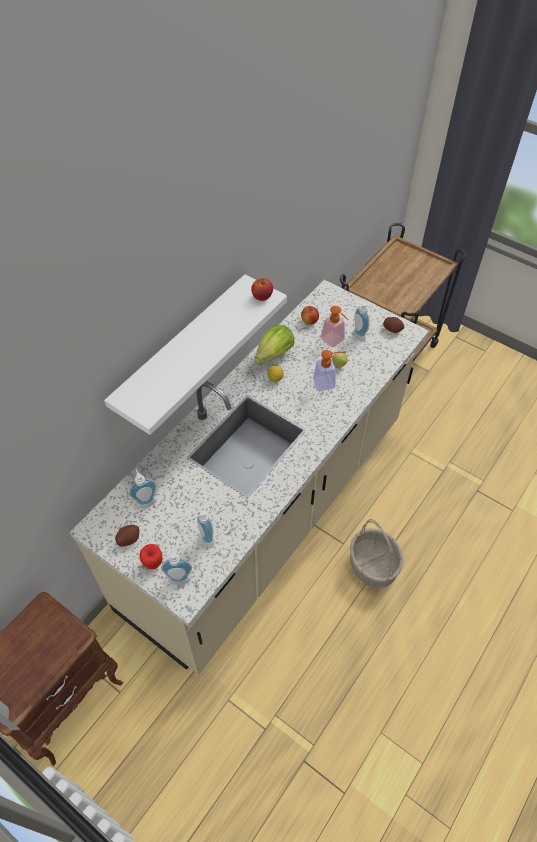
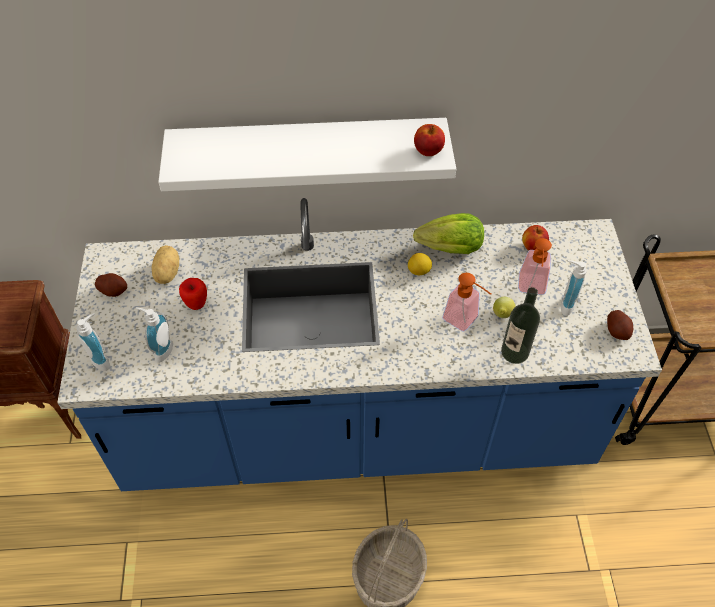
camera: 50 degrees right, 0 degrees up
(146, 501) = (166, 273): soap dispenser -> potato
(153, 563) = (102, 328): apple -> apple (196, 304)
(268, 513) = (357, 426): beige counter -> blue counter
(367, 377) = (514, 352): none -> bottle

